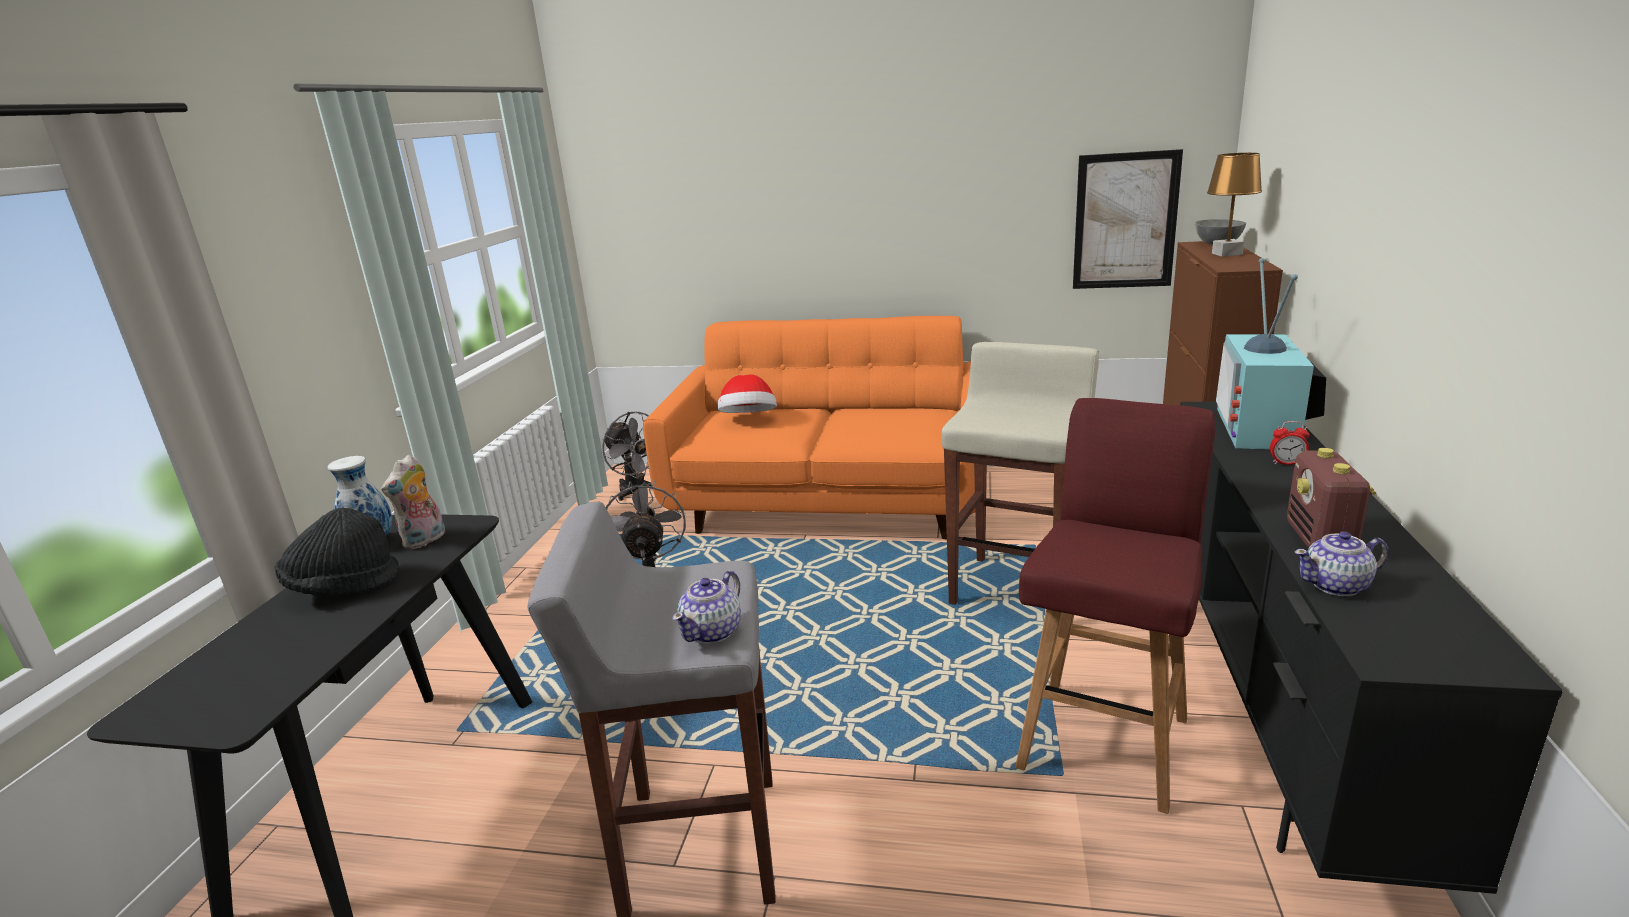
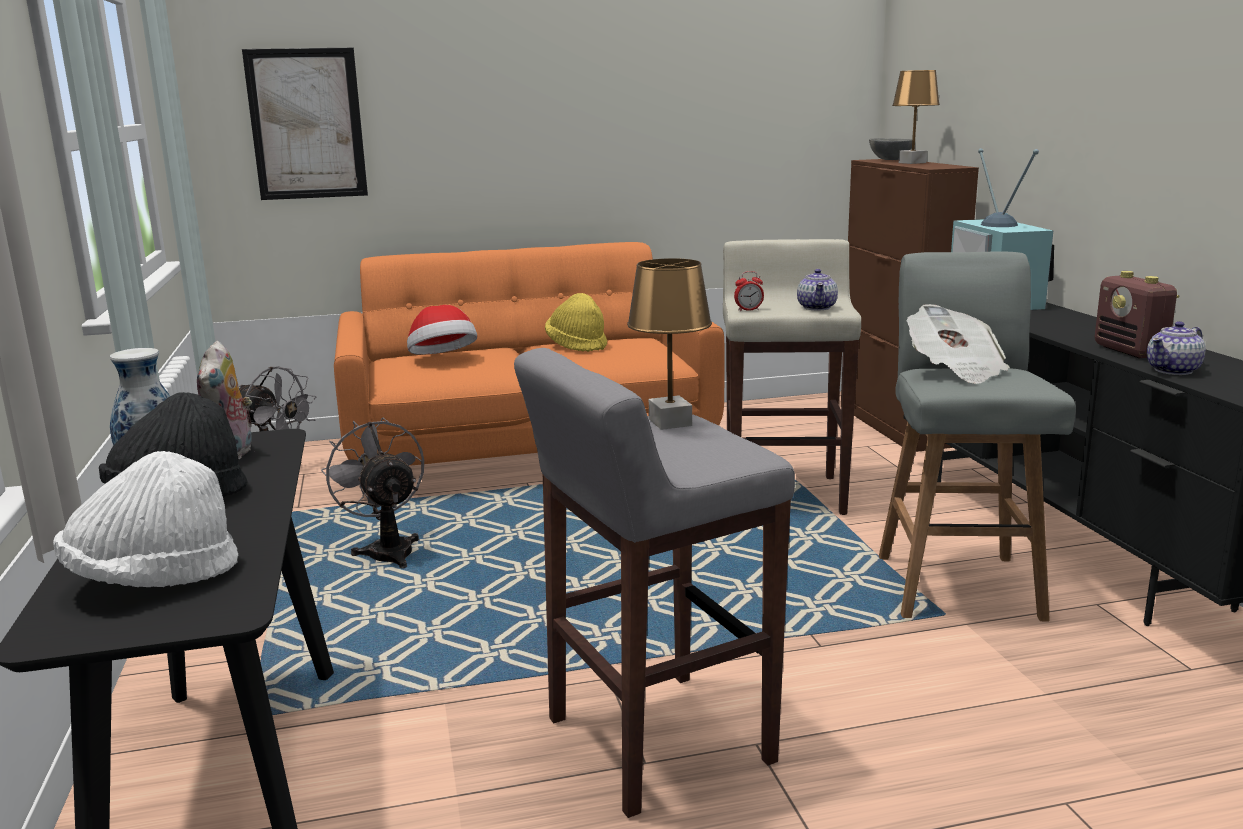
camera: 25 degrees left, 5 degrees down
(241, 671) = (154, 578): none -> white hat
(712, 578) = (669, 422): none -> brown table lamp
(713, 631) = (731, 451): teapot -> teapot (817, 307)
(869, 416) = (577, 345): none -> yellow hat
(1093, 536) = (955, 370): none -> newspaper
(1105, 739) = (957, 584): red stool -> grey stool
(1125, 221) = (792, 145): picture -> picture (307, 124)
(1286, 463) = (1046, 316): alarm clock -> alarm clock (748, 310)

